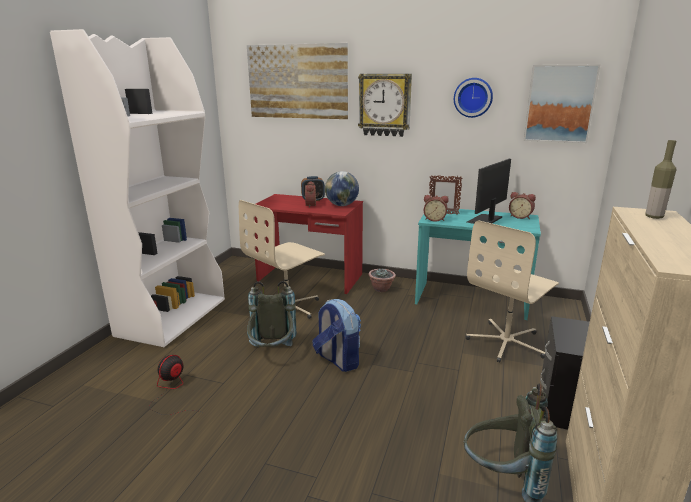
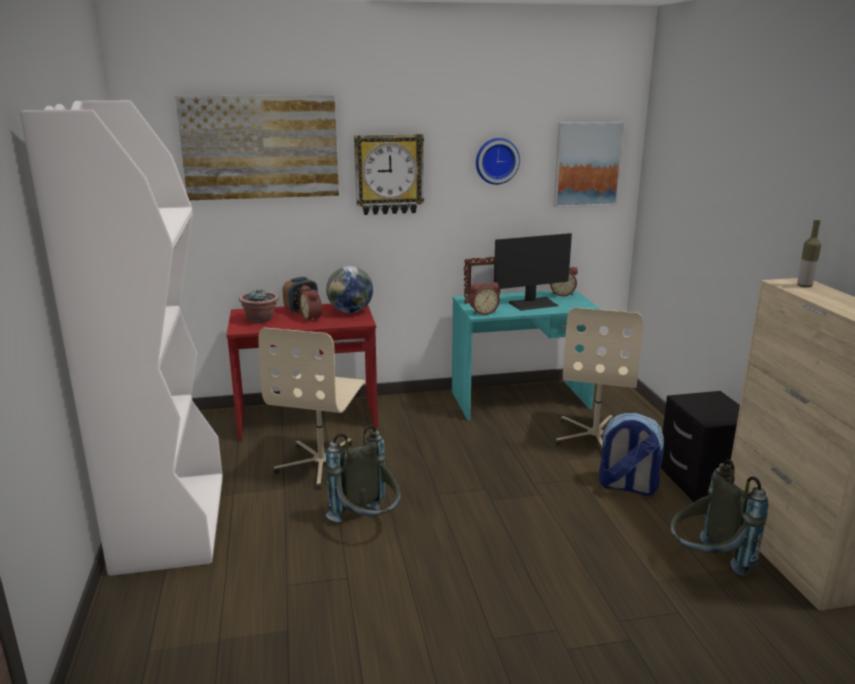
camera: 30 degrees left, 0 degrees up
(172, 392) = (293, 611): fan -> none
(337, 360) = (451, 507): backpack -> backpack (626, 486)
(381, 289) = (412, 411): potted plant -> potted plant (260, 319)
(485, 220) = (533, 304): monitor -> monitor turned 120 degrees counterclockwise

